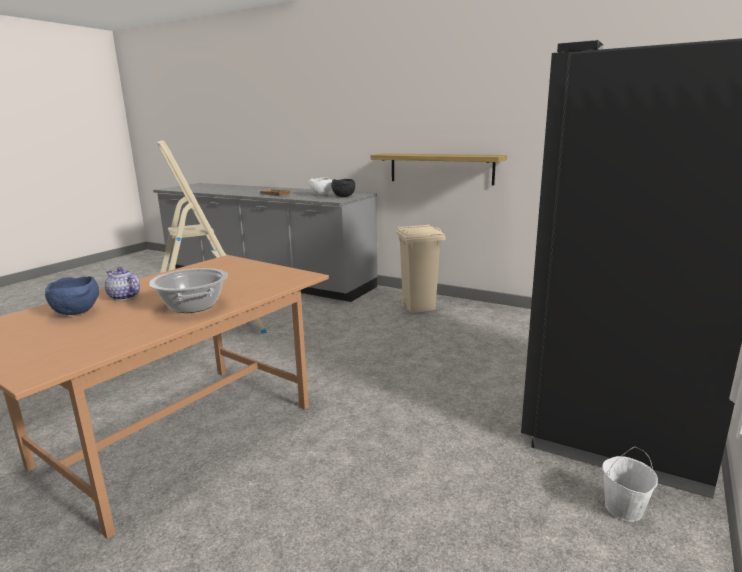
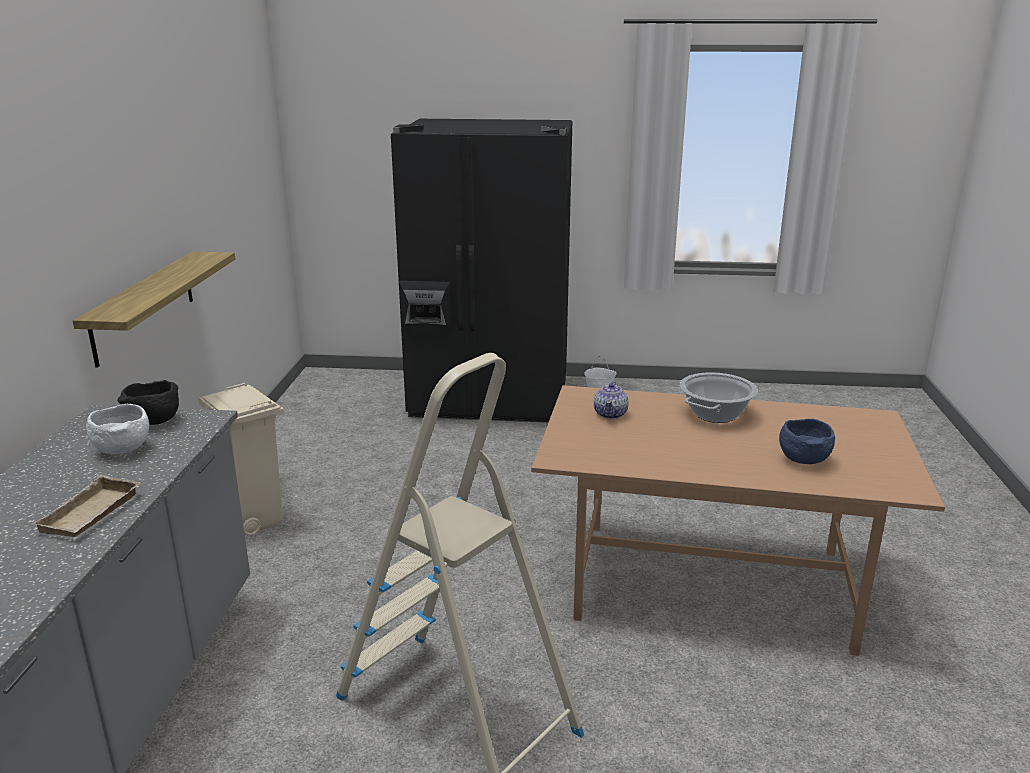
camera: 115 degrees left, 5 degrees up
(124, 297) = (743, 458): teapot -> teapot (610, 414)

